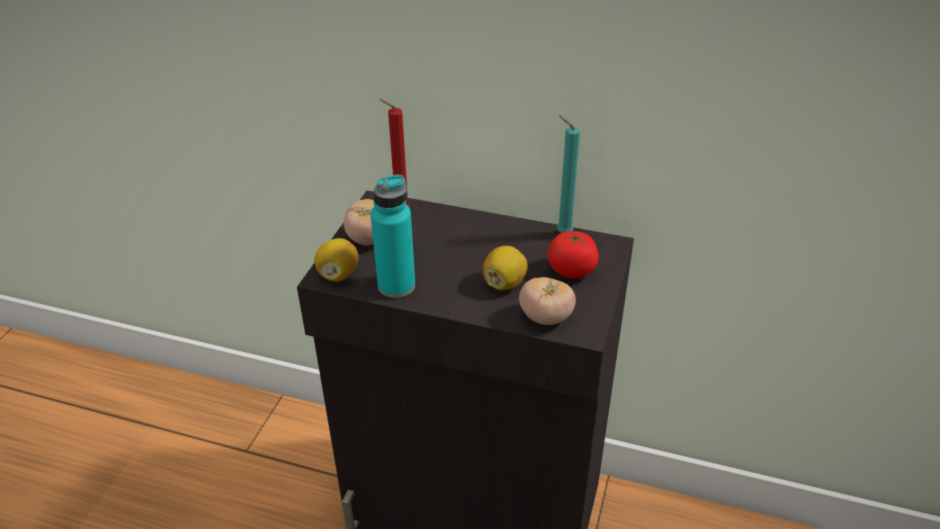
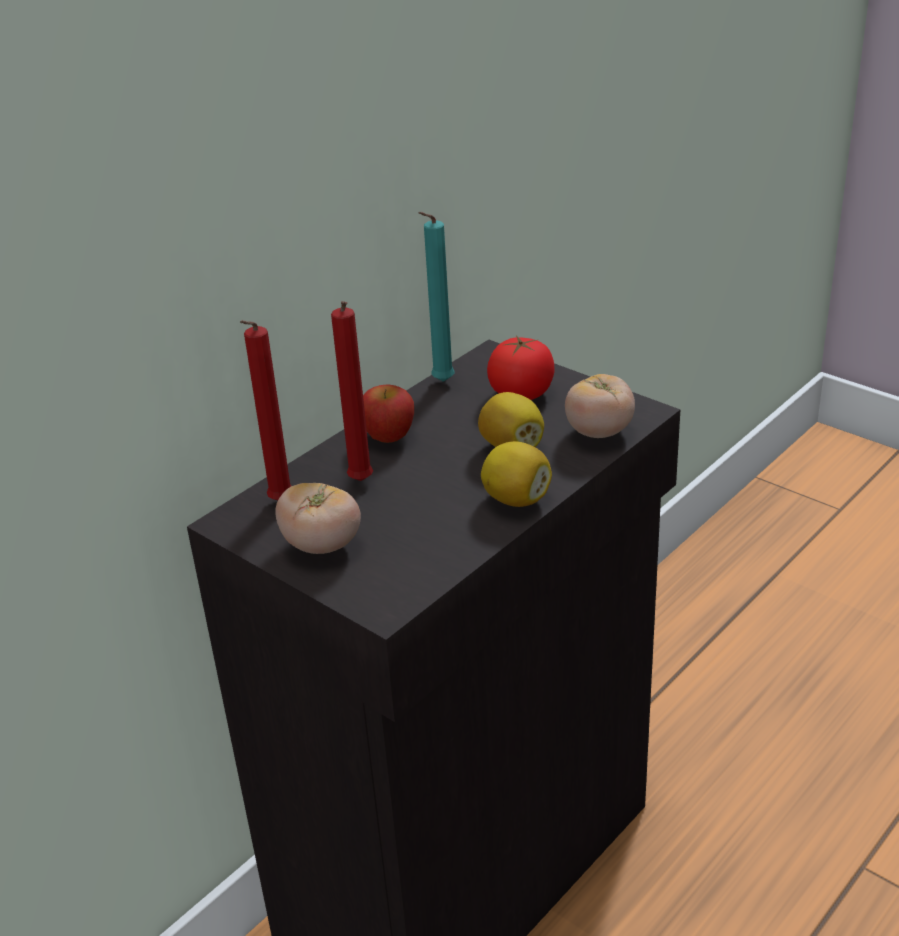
camera: 65 degrees left, 5 degrees down
(338, 274) = (388, 589): lemon -> lemon (516, 499)
(396, 286) = (455, 538): turquoise bottle -> none
(433, 235) = (361, 483): none -> red candle
(487, 230) = (389, 436): none -> apple

